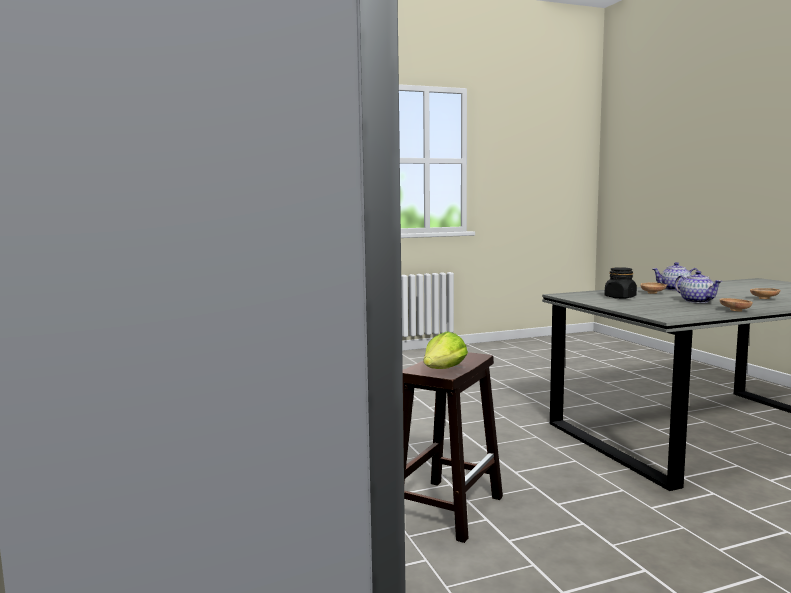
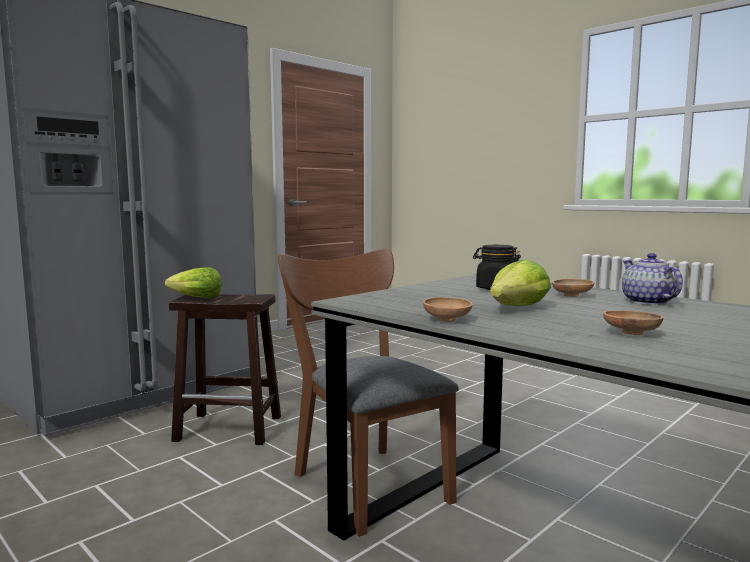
camera: 65 degrees right, 0 degrees up
(594, 468) = (365, 481): none -> brown chair
(696, 301) = (517, 308): teapot -> lettuce

